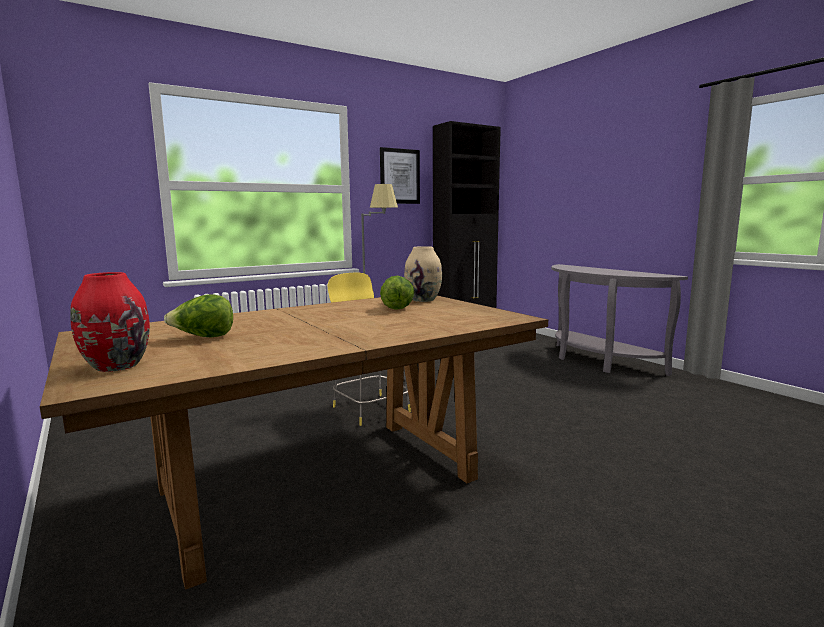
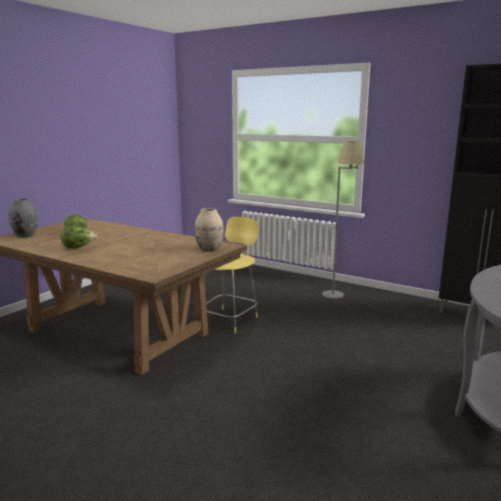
camera: 65 degrees right, 5 degrees up
(116, 366) = (26, 235): red vase -> grey vase
(398, 308) = (172, 248): lettuce -> lettuce (78, 248)
(399, 176) = (423, 127): picture -> none

